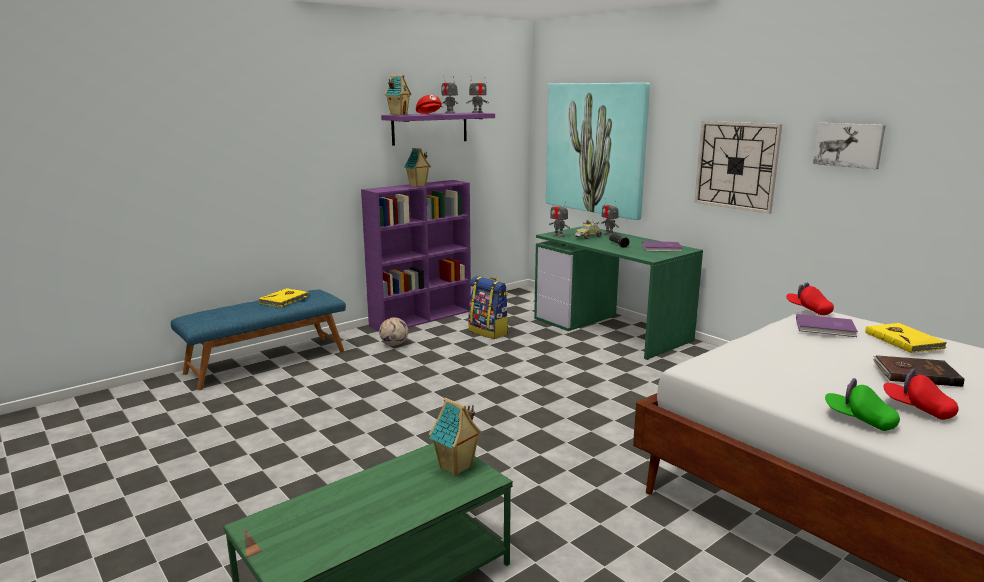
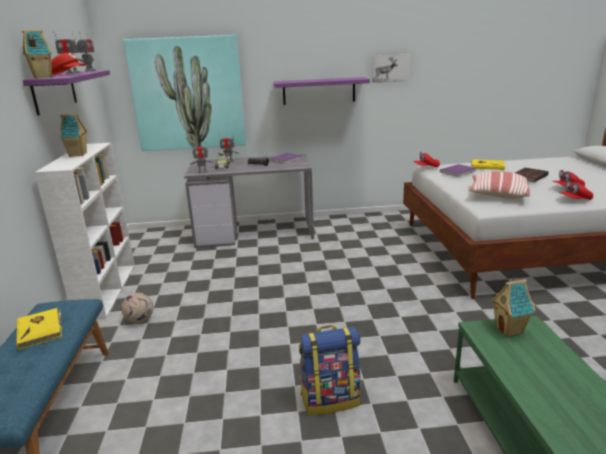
camera: 55 degrees left, 5 degrees up
(422, 318) = (107, 290): purple bookcase -> white bookcase
(489, 332) = (188, 271): backpack -> backpack (330, 399)
(612, 329) = (255, 232): green desk -> grey desk
(736, 165) = (319, 91): wall clock -> purple shelf
(769, 365) = (497, 195): none -> pillow
(859, 420) = (574, 200): green cap -> red cap

